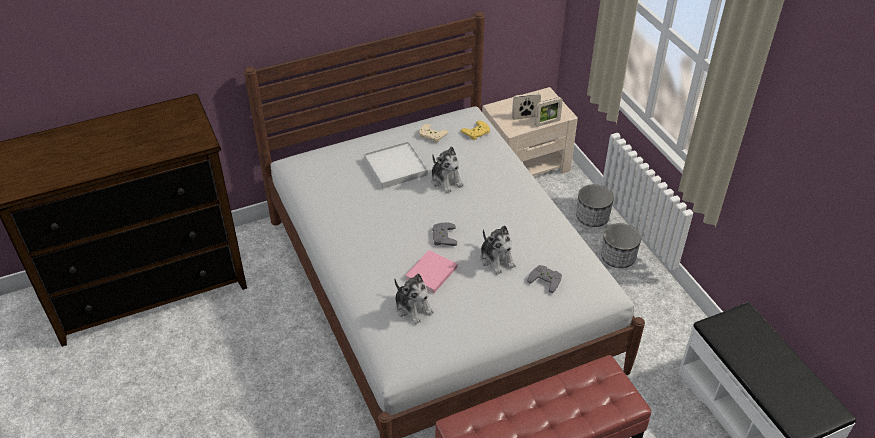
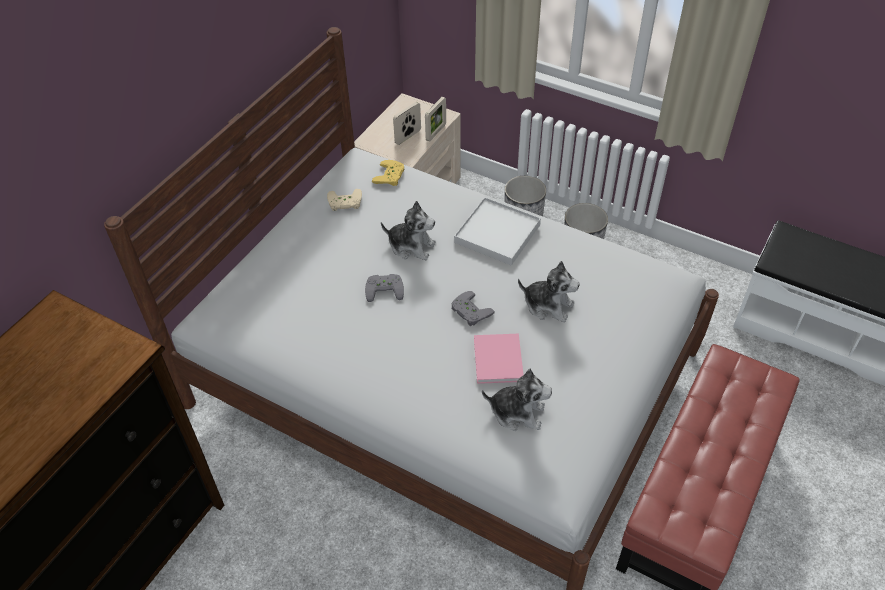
camera: 35 degrees left, 5 degrees up
(395, 167) = (340, 260): white tray -> white tray (497, 234)
(546, 279) = (615, 299): grey game controller -> grey game controller (385, 288)

